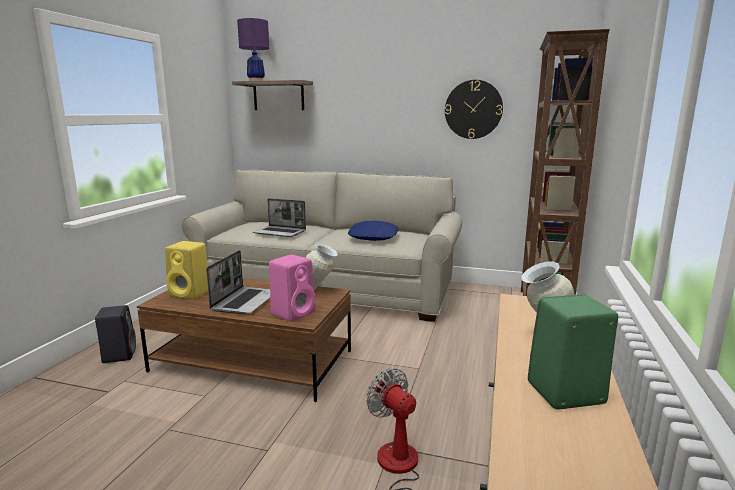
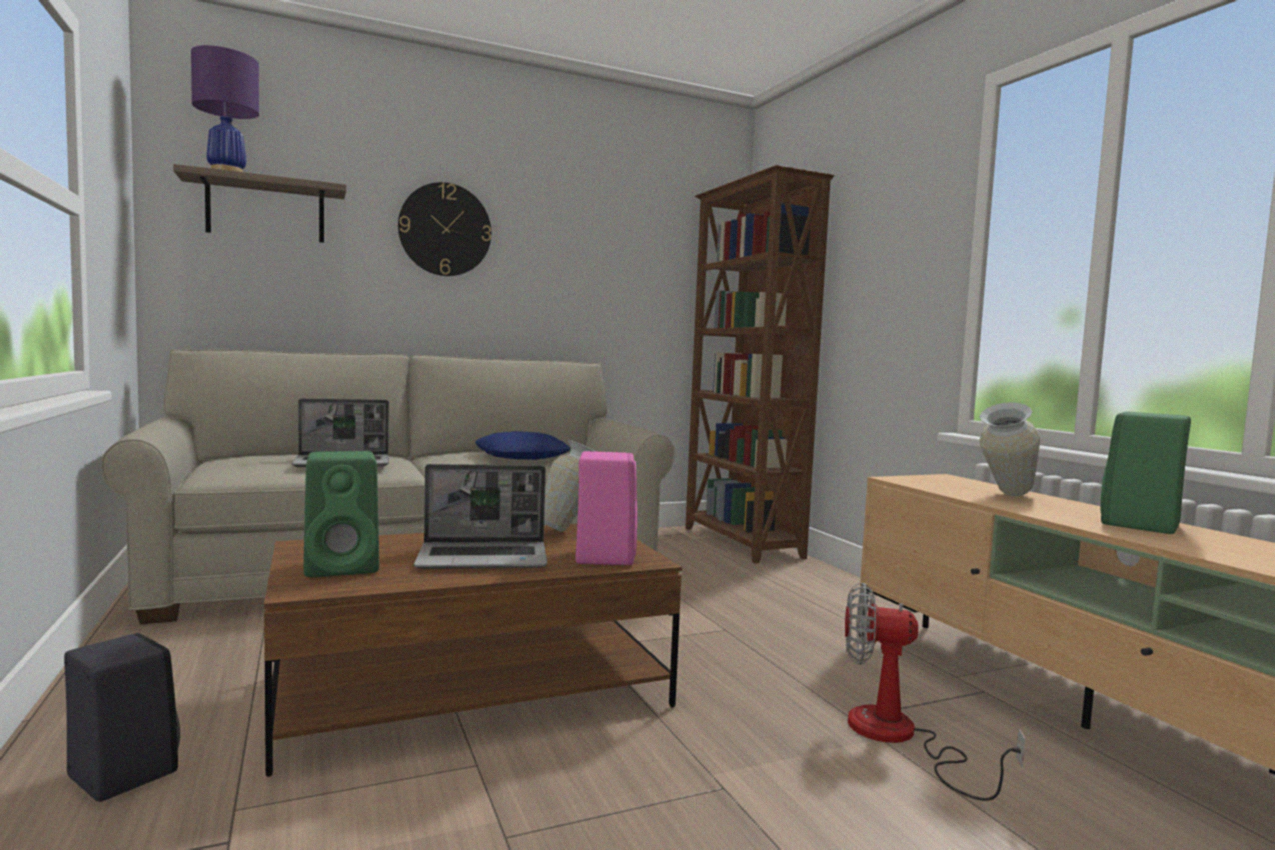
camera: 40 degrees left, 10 degrees down
(191, 293) = (344, 567): yellow speaker -> green speaker
(245, 301) = (485, 558): laptop -> laptop turned 105 degrees clockwise
(473, 109) = (613, 268): wall clock -> wall clock (445, 230)

